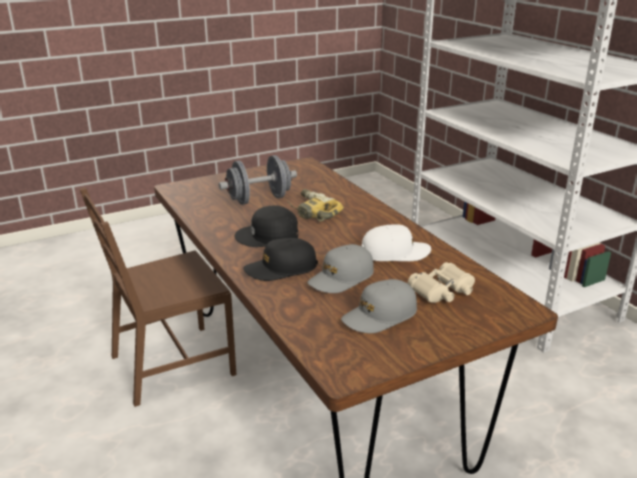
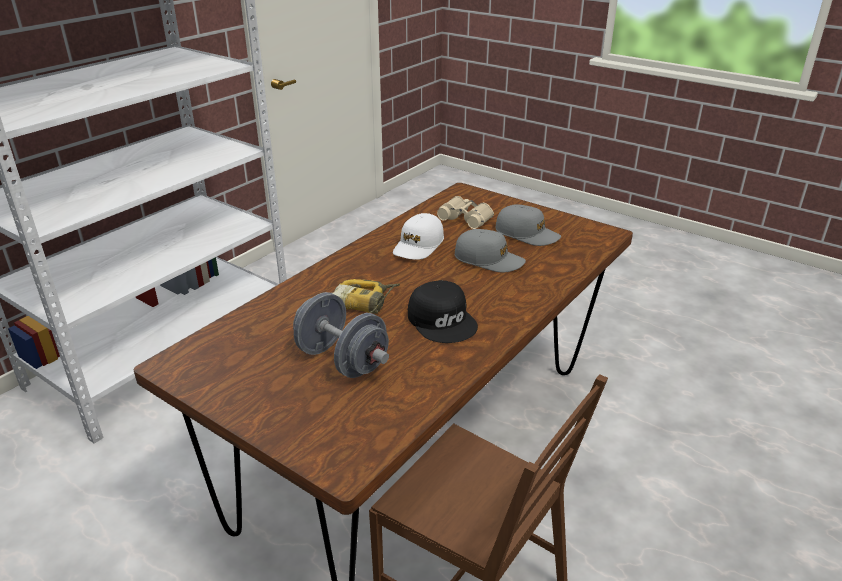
camera: 115 degrees left, 5 degrees up
(281, 269) = (503, 292): black cap -> none
(395, 253) = (418, 246): white cap -> white cap turned 120 degrees counterclockwise

